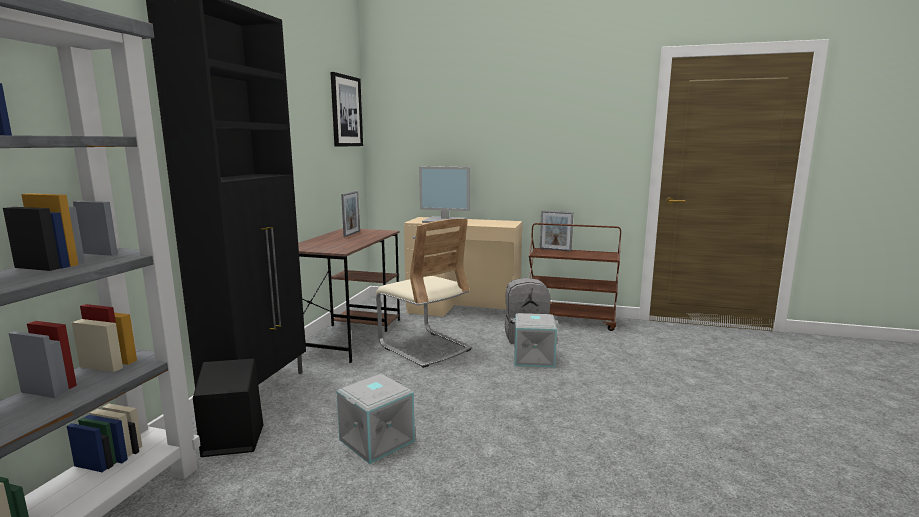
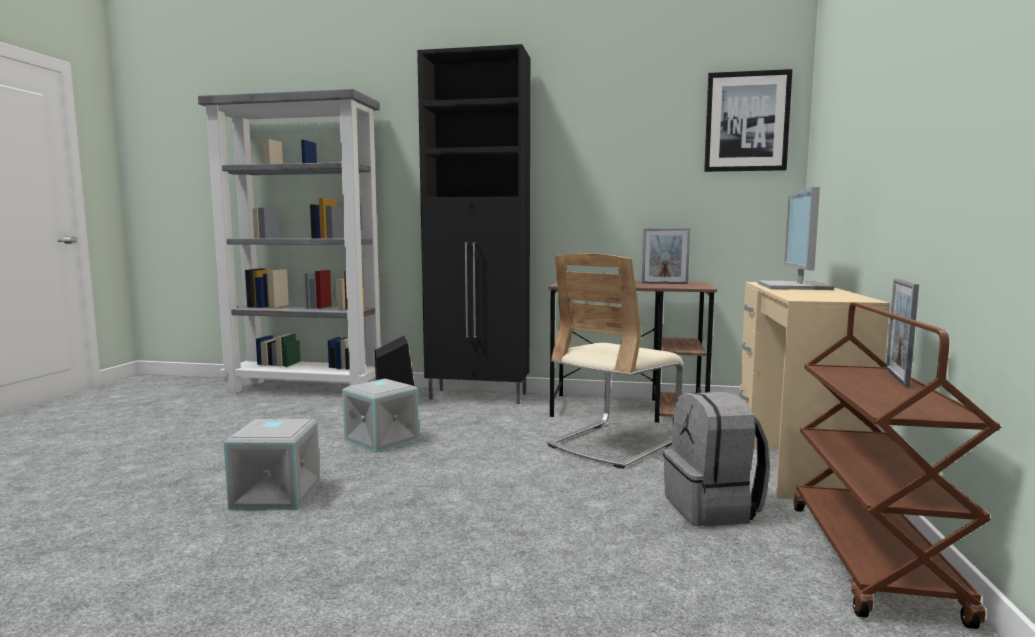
camera: 85 degrees right, 5 degrees down
(534, 357) = (616, 513): grey storage box -> grey storage box (278, 495)

